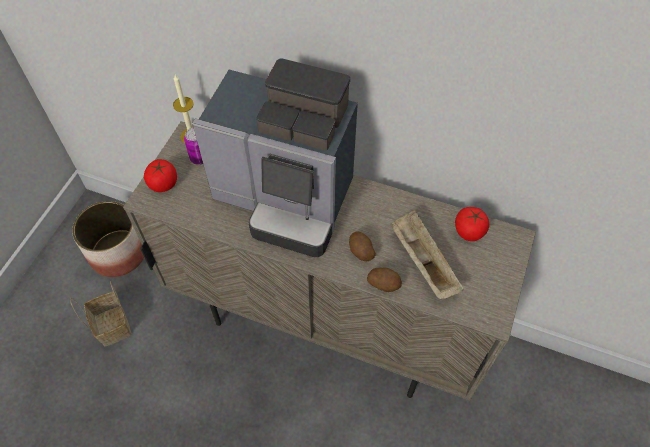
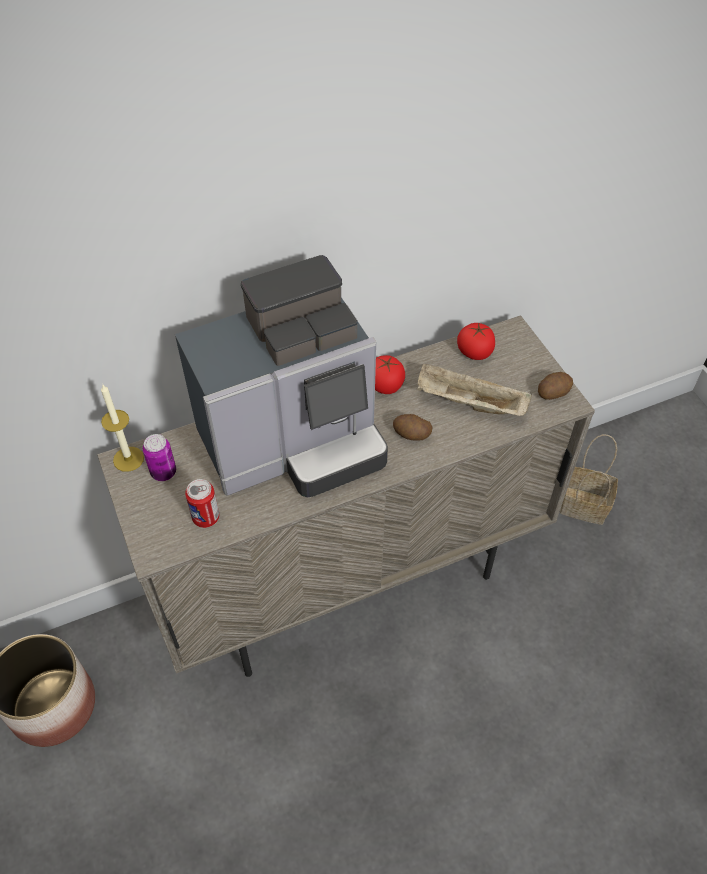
camera: 45 degrees left, 5 degrees down
(114, 326) = (135, 780): basket -> basket (585, 505)
(163, 183) = (155, 523): tomato -> tomato (385, 385)
(191, 202) = (206, 517): none -> can
(384, 283) = (459, 444): potato -> potato (552, 392)

